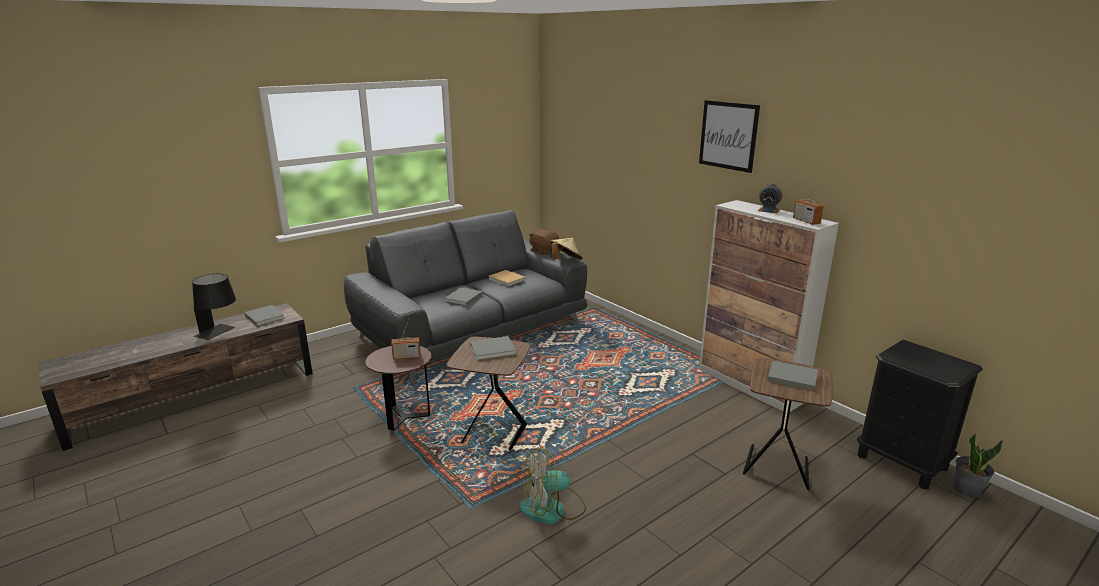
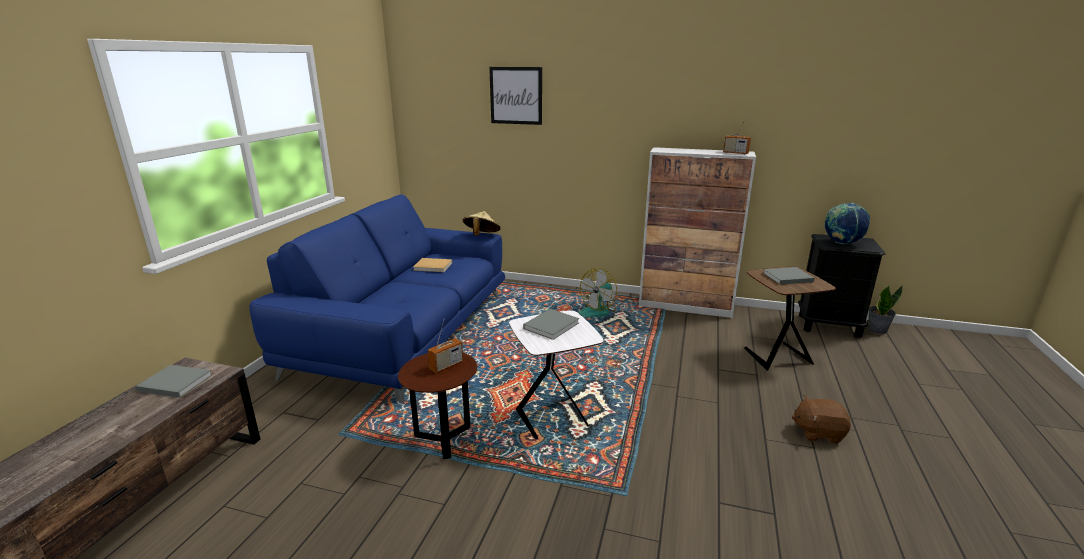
camera: 35 degrees left, 0 degrees up
(220, 332) = (126, 424): black table lamp -> none
(463, 298) = (415, 294): grey book -> none
(472, 331) = (404, 333): grey sofa -> blue sofa
(493, 435) = (554, 419): brown side table -> white side table
(544, 251) = (446, 232): brown plush toy -> brown plush toy (818, 432)
(552, 509) = (688, 459): fan -> fan (598, 311)
(728, 135) = (638, 90): picture -> picture (516, 95)
(768, 210) = (693, 150): alarm clock -> none
(916, 359) = (841, 243): none -> globe

